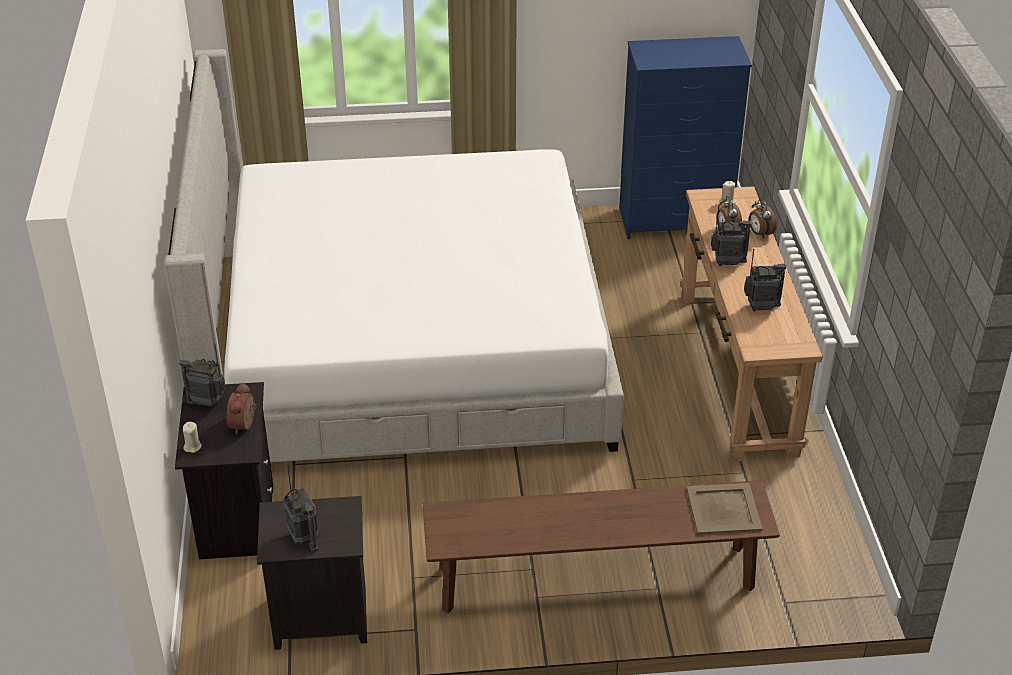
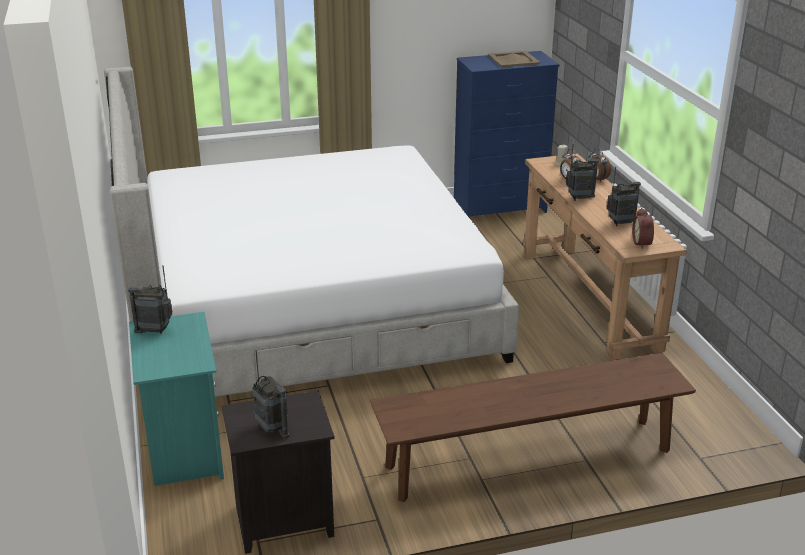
camera: 10 degrees left, 10 degrees down
(192, 446) = (147, 365): beige candle -> none
(235, 523) = (184, 452): black nightstand -> turquoise nightstand
(245, 424) = (195, 343): alarm clock -> alarm clock (643, 243)
(724, 509) = (639, 376): beige tray -> beige tray (513, 59)

